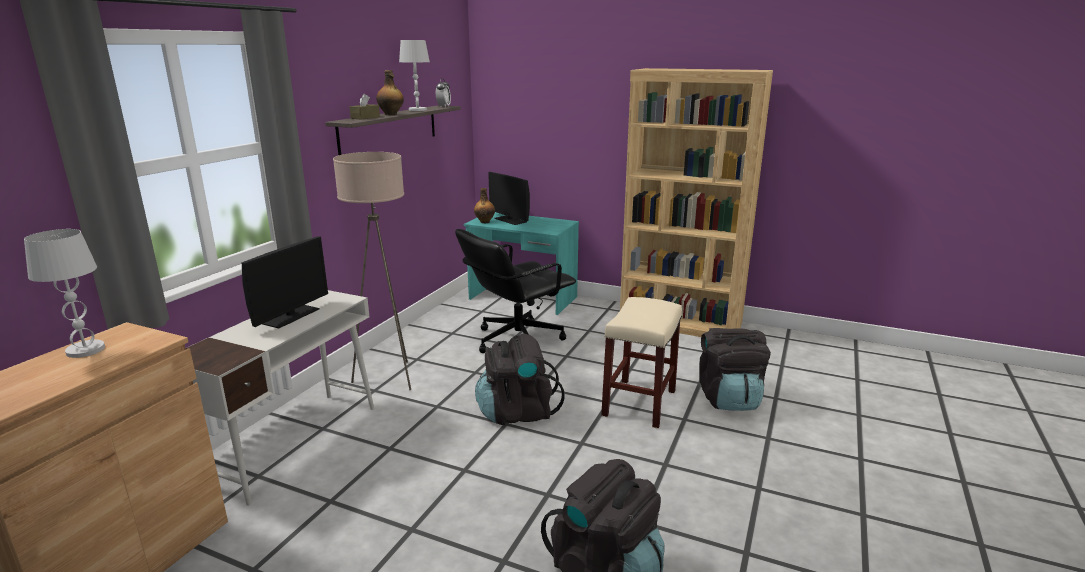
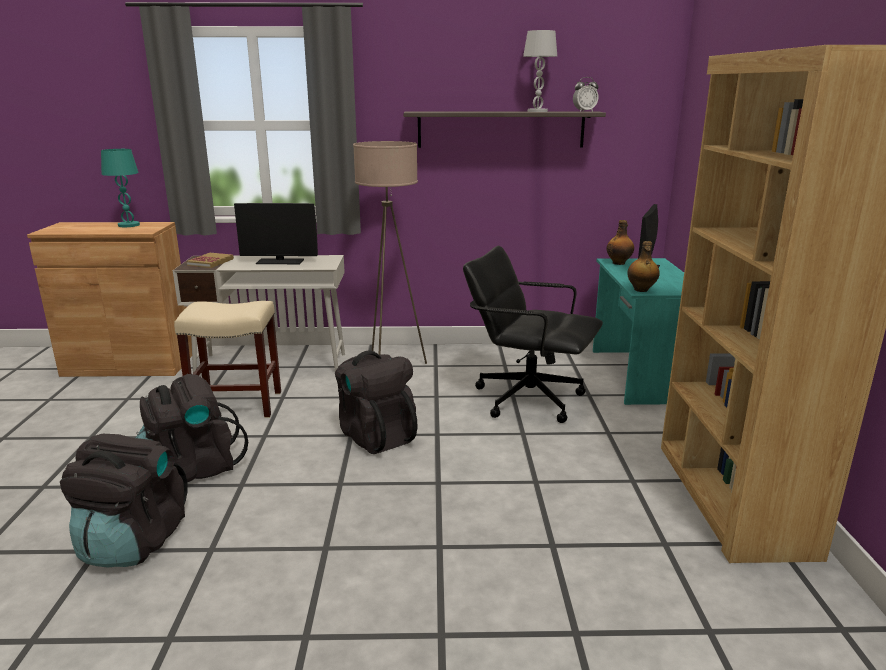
camera: 65 degrees right, 0 degrees up
(85, 350) = (128, 225): white table lamp -> turquoise table lamp
(222, 351) = (210, 262): none -> book
(365, 117) = (447, 111): brown tissue box -> none
(391, 114) = (483, 111): bottle -> bottle (641, 290)
(639, 403) = (451, 505): beige stool -> beige stool (235, 405)
(729, 399) = (528, 580): black backpack -> black backpack (192, 469)

